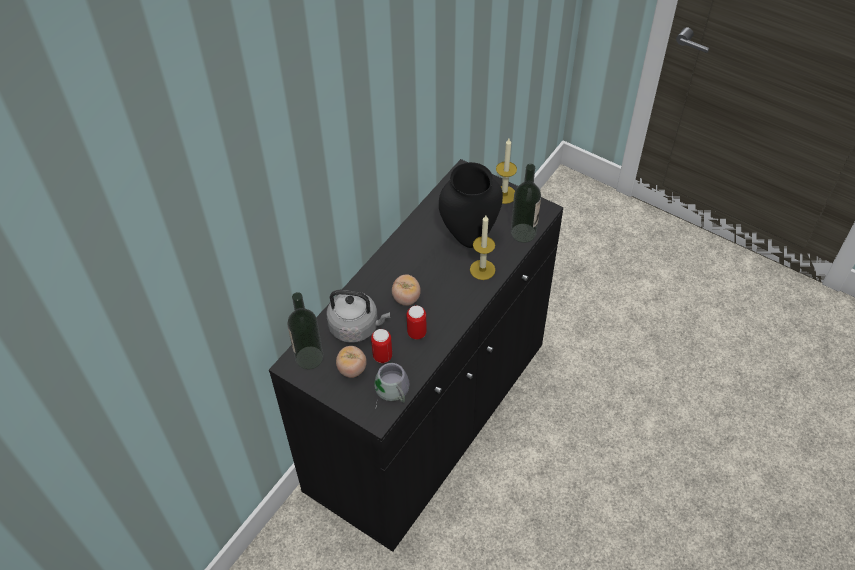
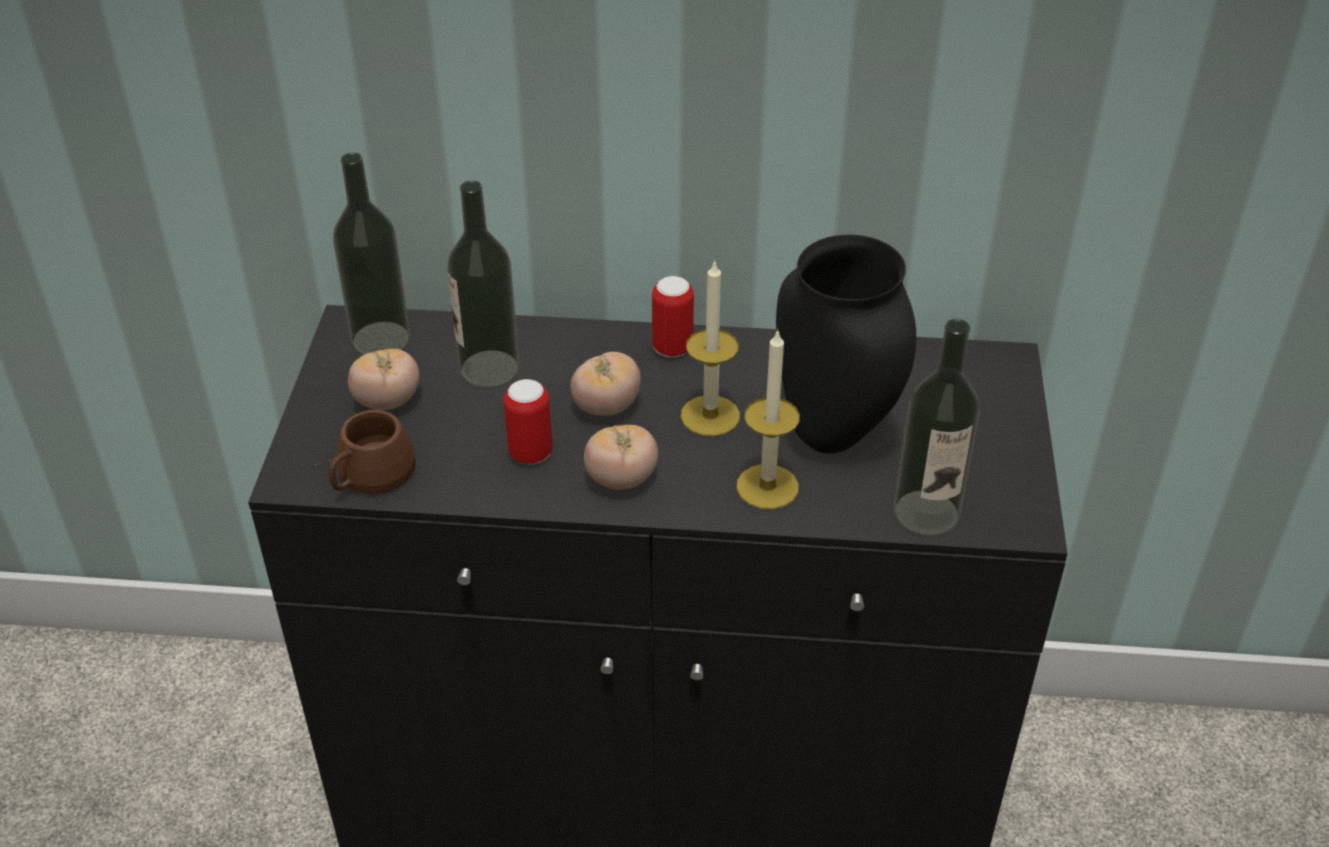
camera: 60 degrees right, 10 degrees down
(356, 327) = (489, 369): grey kettle -> bottle
(382, 356) = (443, 428): can -> can (672, 348)
(390, 392) = (363, 472): grey mug -> brown mug
(450, 310) = (621, 479): none -> tomato
(504, 194) = (1005, 443): candle -> candle (710, 416)

